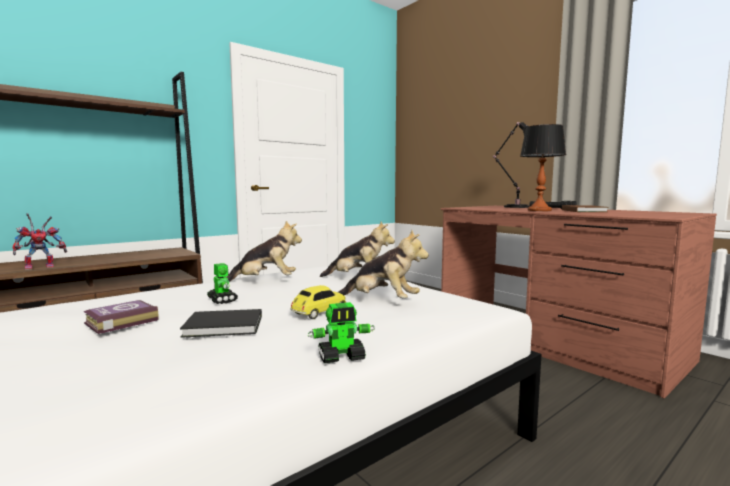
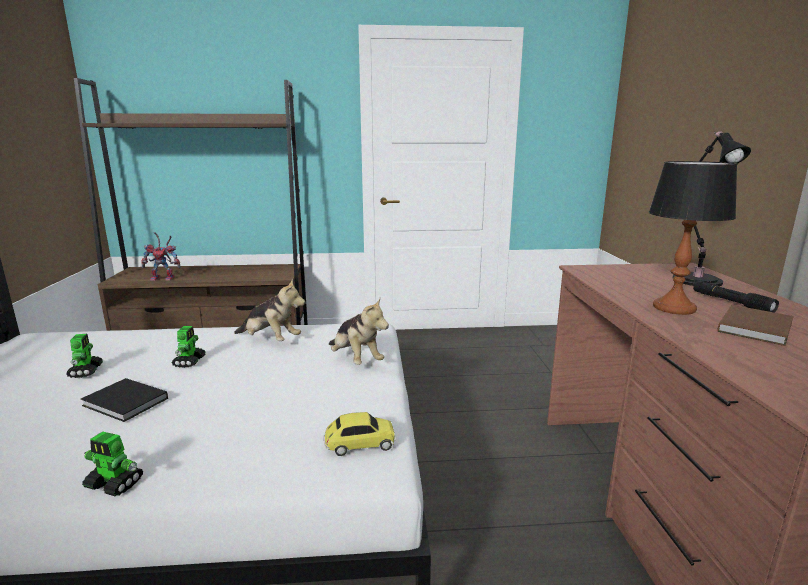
camera: 35 degrees right, 10 degrees up
(119, 322) = (86, 371): book -> toy robot
(319, 312) = (218, 408): toy car -> toy car (359, 444)
(382, 301) = (302, 409): plush toy -> none

